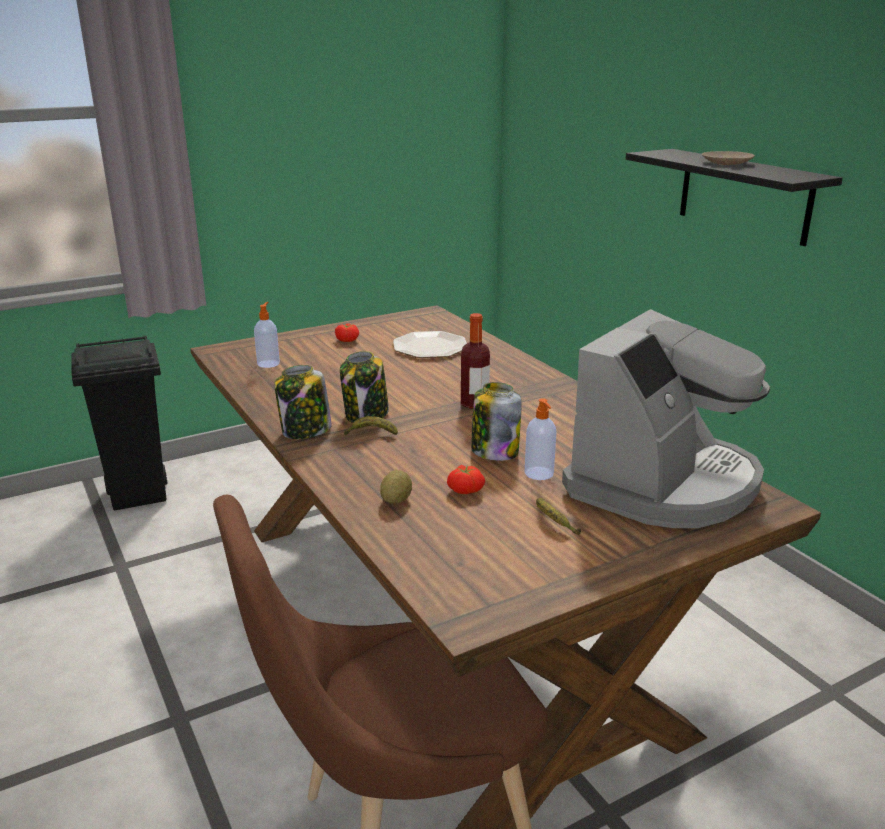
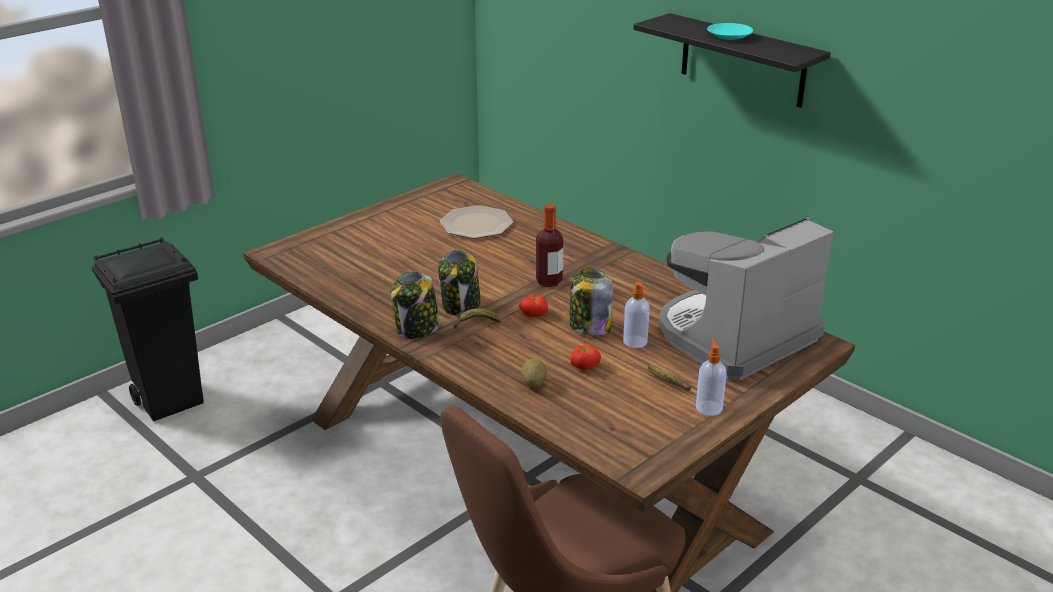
camera: 15 degrees left, 5 degrees up
(268, 363) = (335, 261): soap dispenser -> soap dispenser (708, 407)
(348, 340) = (394, 225): tomato -> tomato (534, 313)
(664, 483) = (734, 336): coffee machine -> coffee machine turned 150 degrees counterclockwise
(727, 163) = (729, 36): beige plate -> turquoise plate

